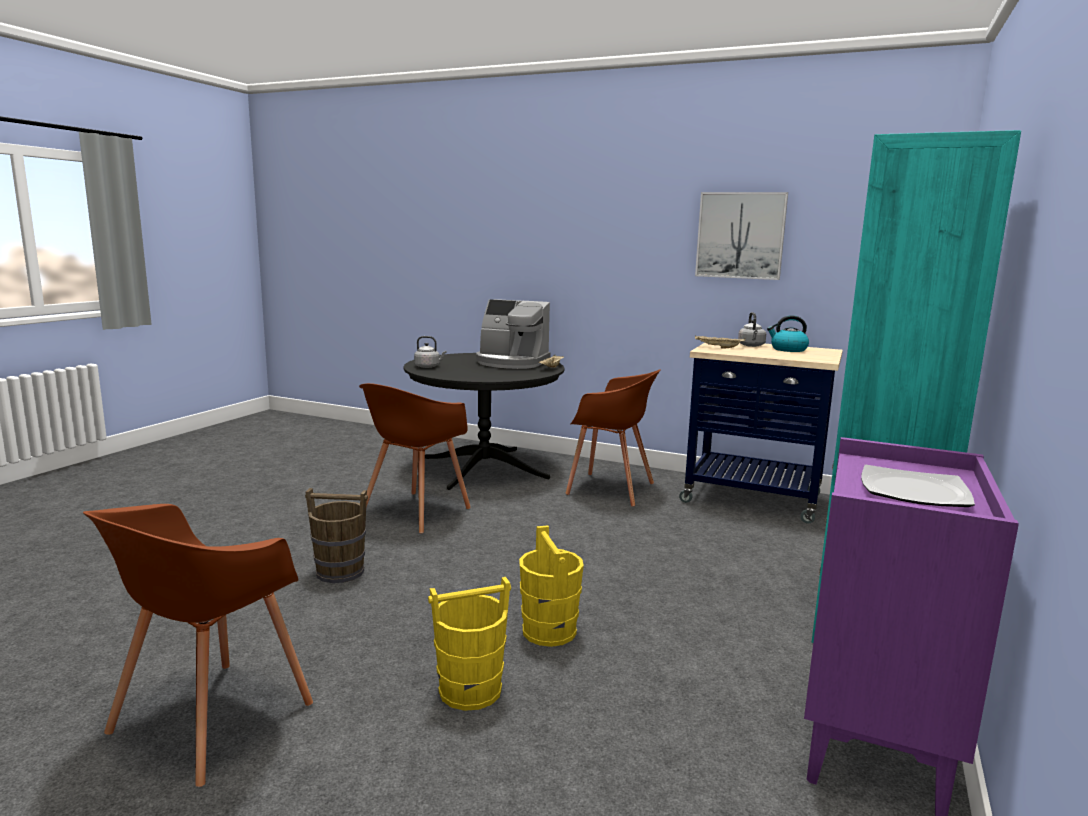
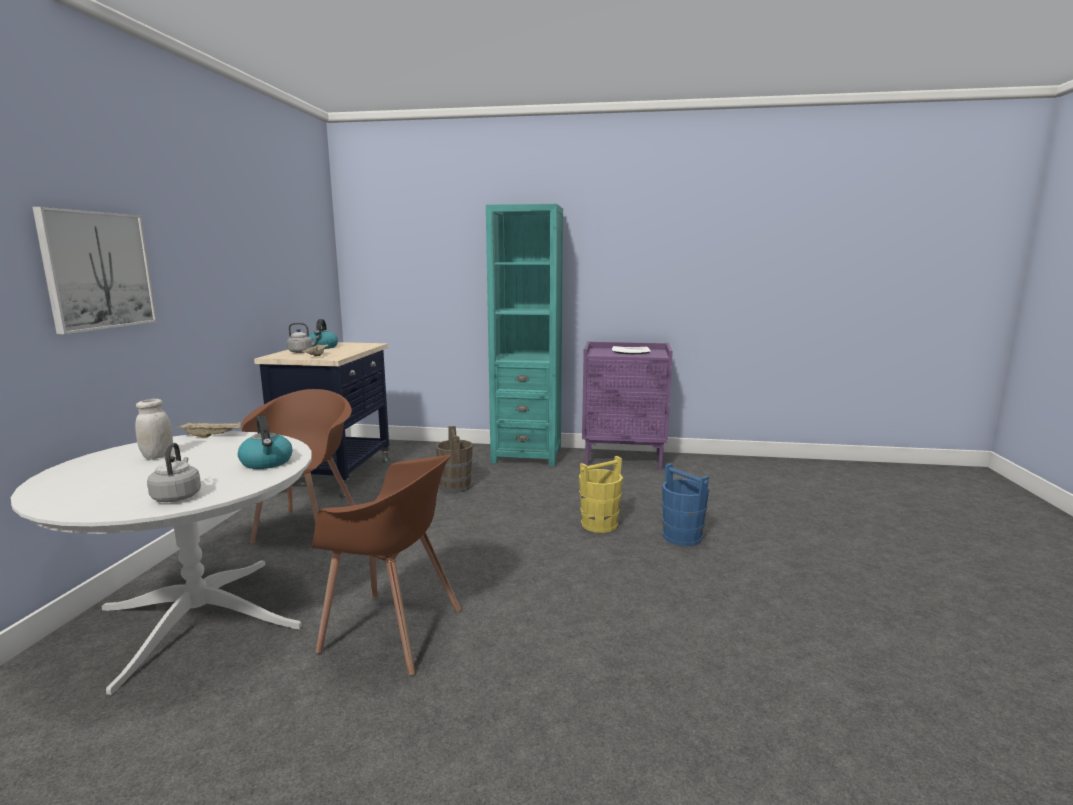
camera: 105 degrees left, 0 degrees up
(211, 720) = (810, 612): brown chair -> none
(339, 572) = (577, 634): brown bucket -> brown bucket (455, 487)
(469, 690) = (682, 537): yellow bucket -> blue bucket
(472, 375) = (267, 463): none -> kettle
(484, 468) = (199, 618): black dining table -> white dining table
(511, 362) = (158, 456): coffee machine -> white jar
(740, 235) = (250, 253): picture -> picture (98, 270)

